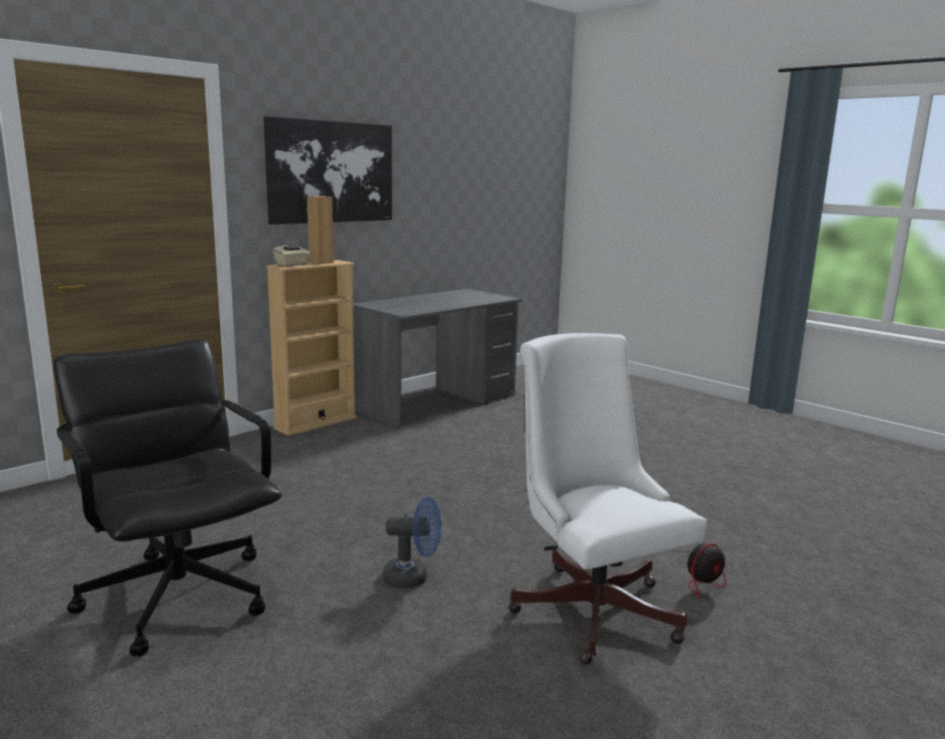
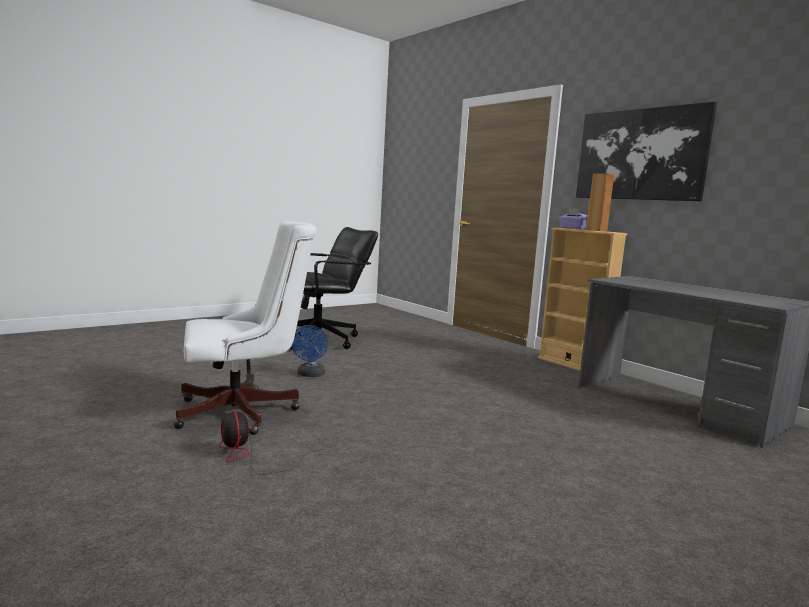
camera: 95 degrees right, 5 degrees down
(292, 265) = (572, 228): beige tissue box -> purple tissue box

